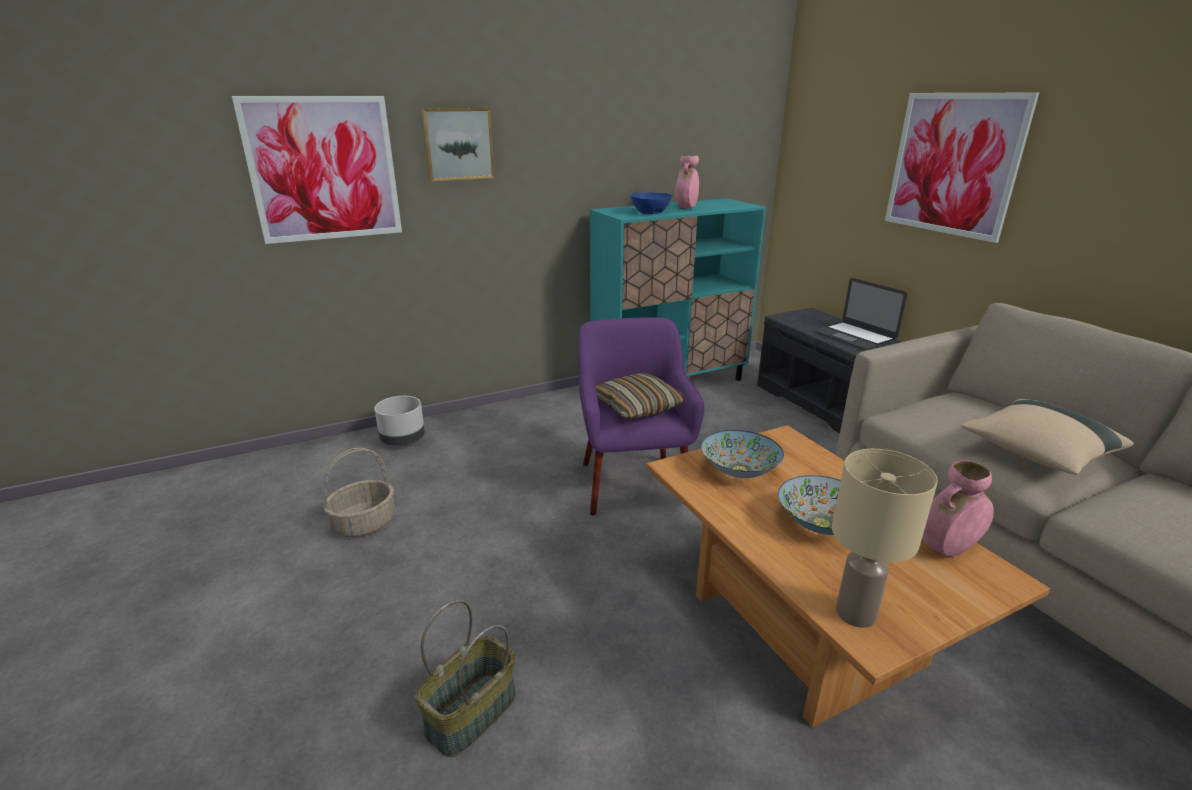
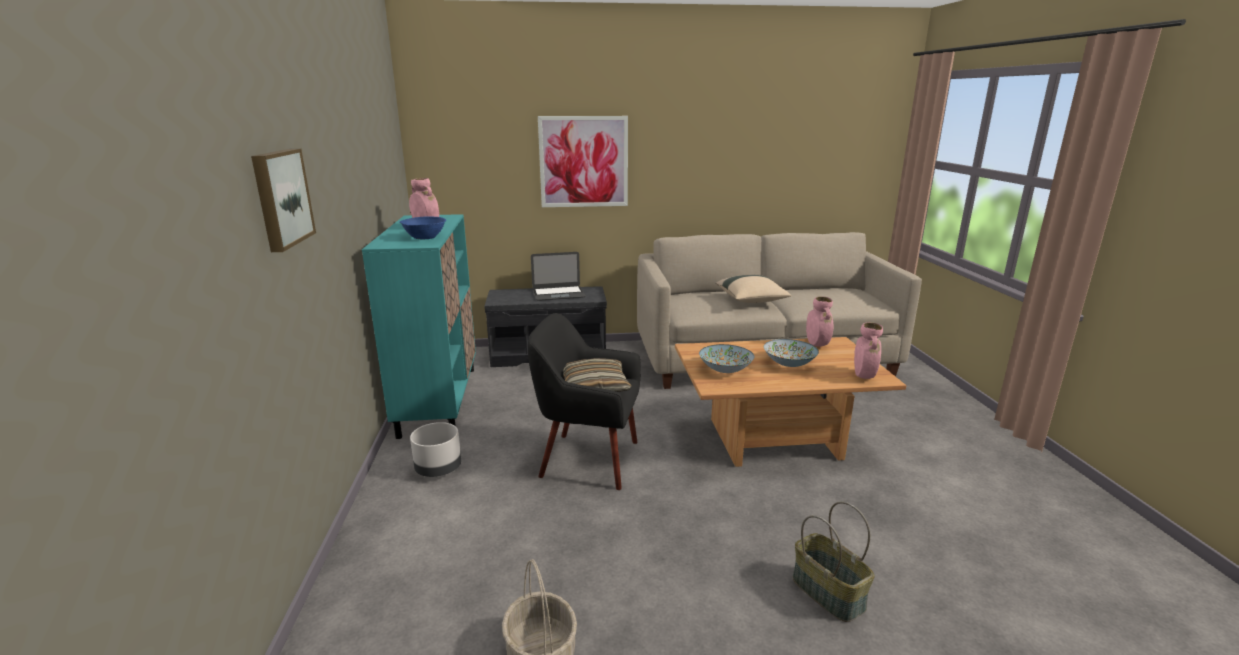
camera: 70 degrees left, 5 degrees down
(324, 169) = (191, 267): picture -> none
(403, 440) = (365, 604): grey planter -> grey planter (438, 469)
(632, 483) = (588, 459): purple armchair -> black armchair
(856, 612) = (863, 376): beige table lamp -> pink vase

